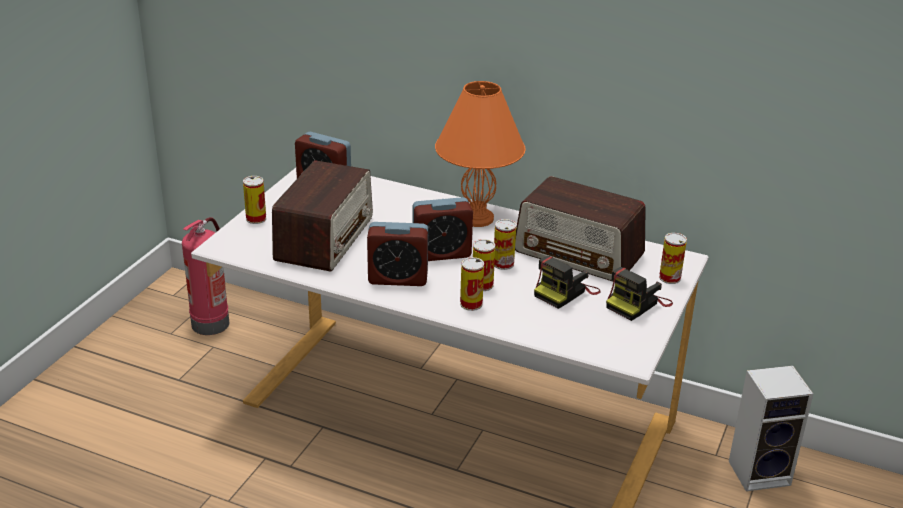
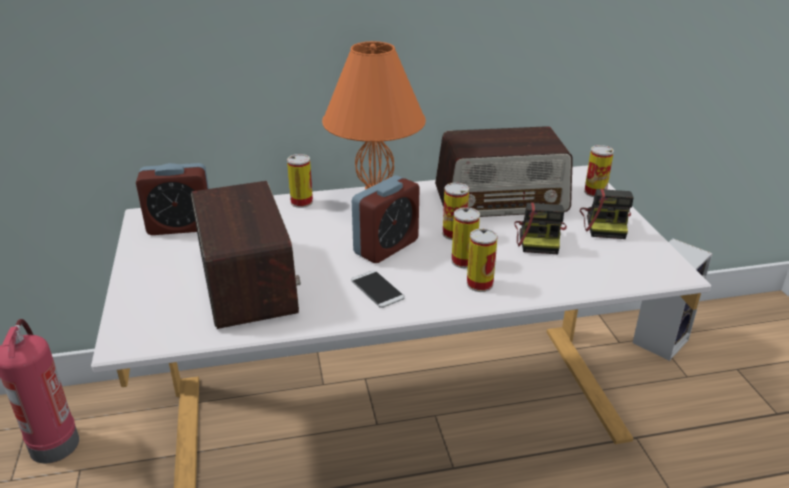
camera: 35 degrees left, 0 degrees up
(256, 218) = (138, 290): can -> can (301, 202)
(398, 278) = (377, 289): alarm clock -> phone

